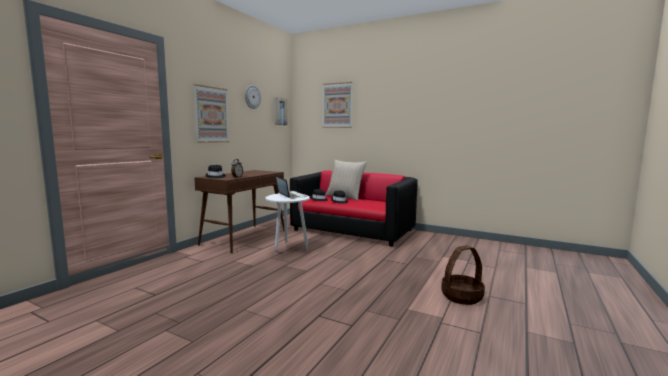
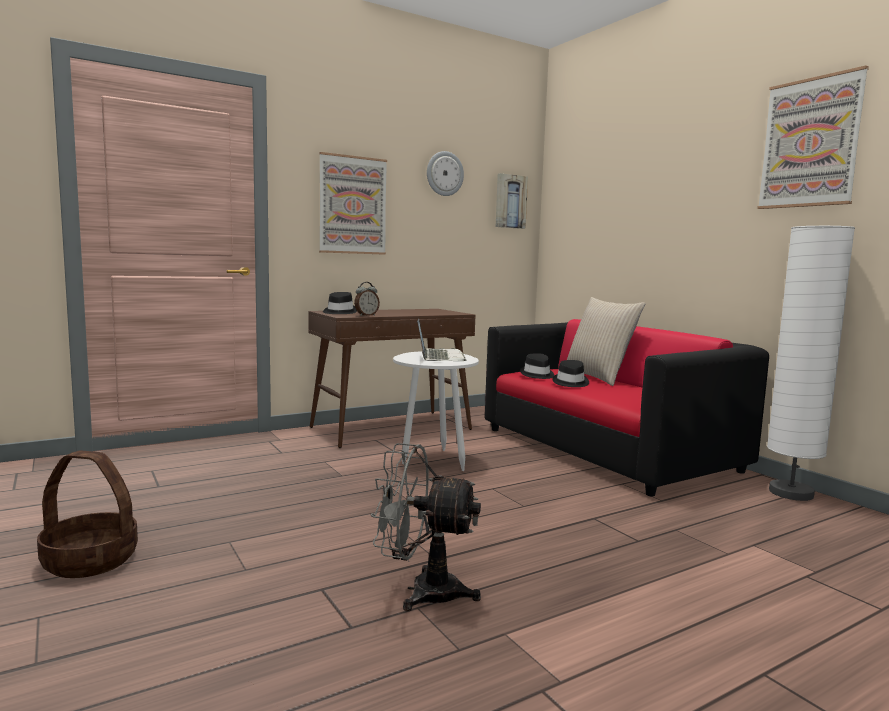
camera: 30 degrees right, 0 degrees up
(337, 105) = (617, 184): picture -> picture (810, 143)
(359, 304) = (422, 591): none -> grey fan
(433, 235) = (791, 493): none -> white floor lamp
(461, 296) = (678, 650): basket -> basket (91, 560)

